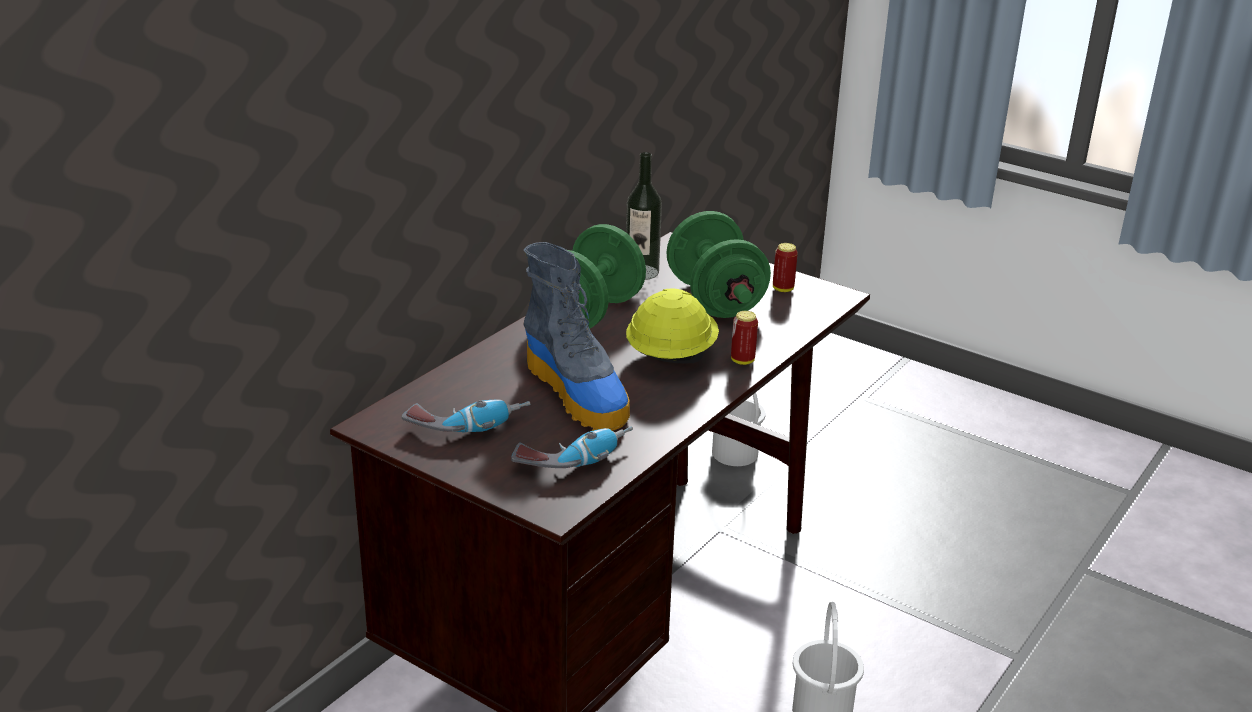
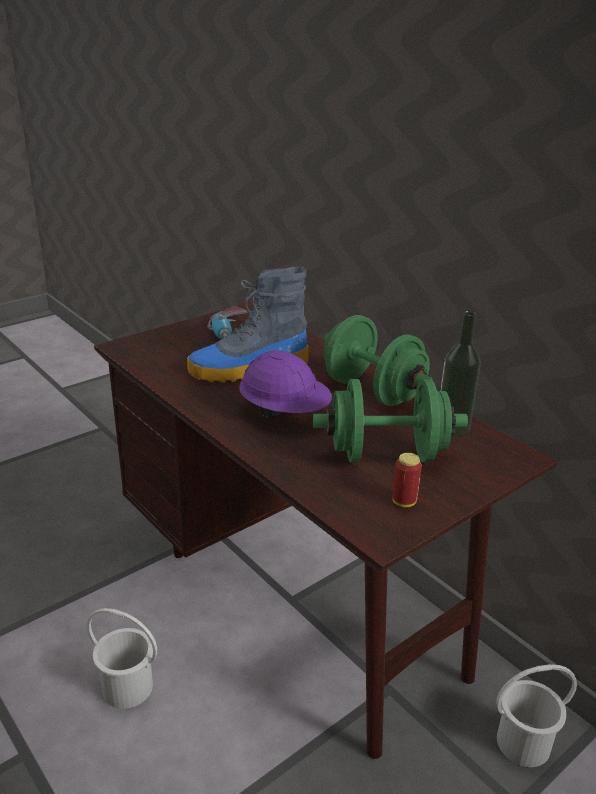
camera: 105 degrees right, 0 degrees up
(574, 458) = (168, 358): power drill -> none
(670, 357) = (285, 413): yellow hard hat -> purple hard hat
(742, 361) = (263, 444): can -> none

